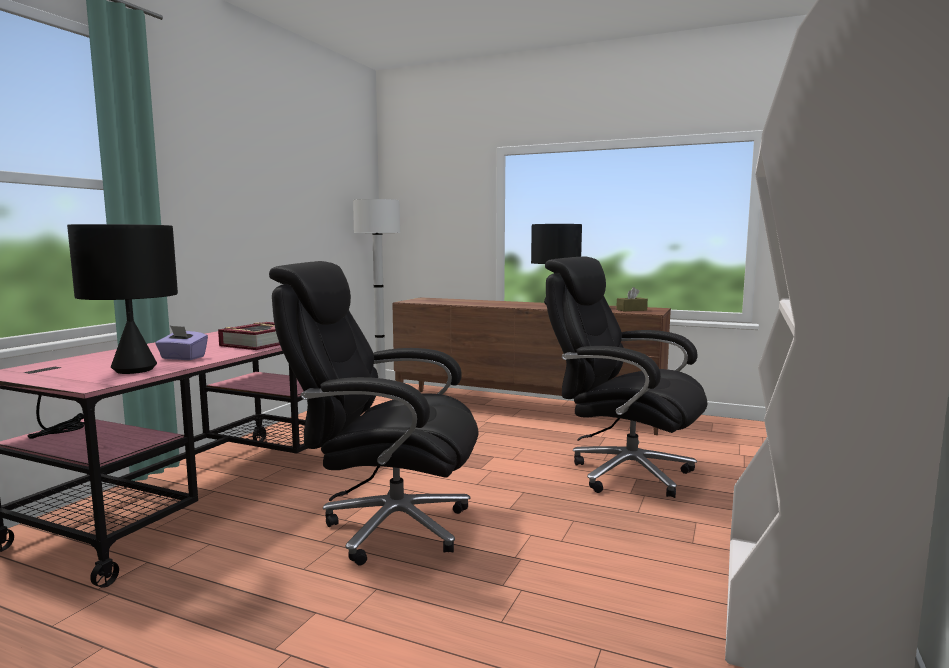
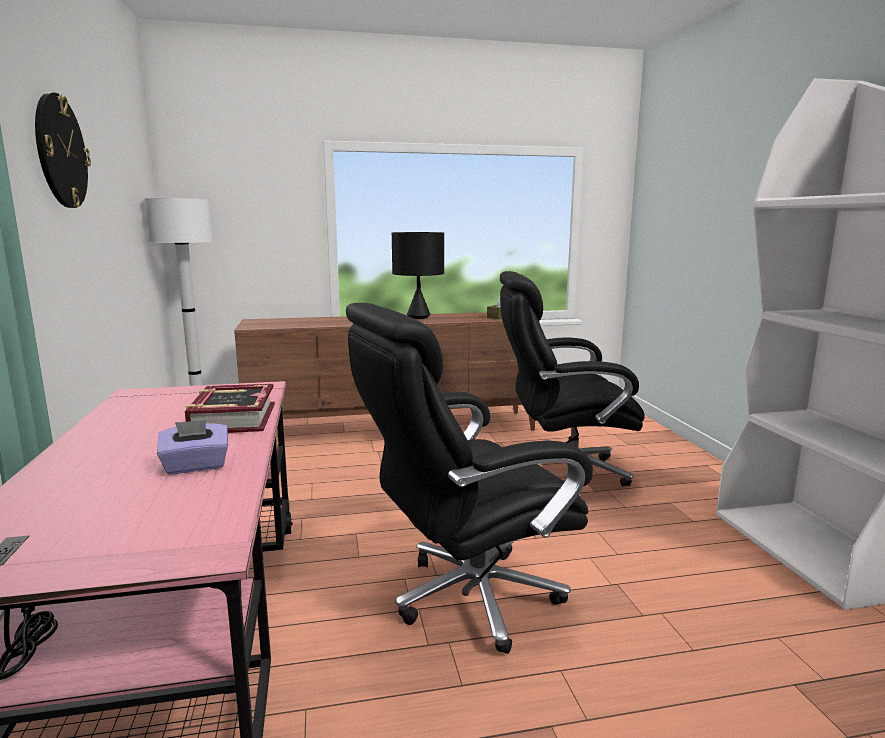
camera: 35 degrees left, 5 degrees up
(134, 370) = (191, 506): black table lamp -> none
(247, 166) = (61, 151): none -> wall clock

